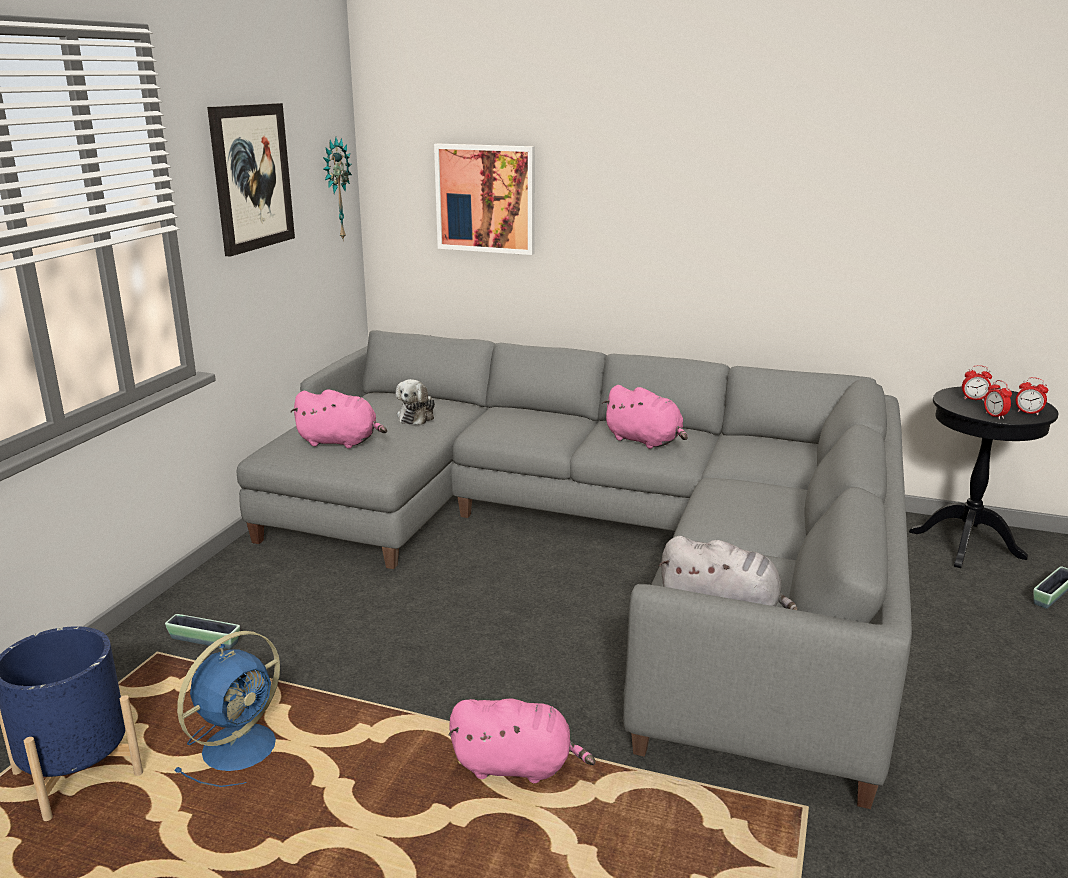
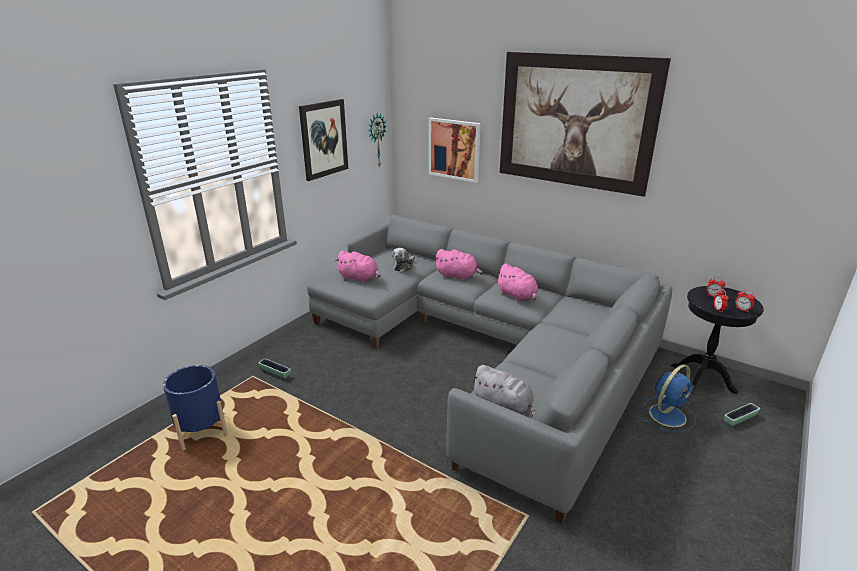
camera: 15 degrees right, 5 degrees up
(242, 746) = (273, 430): blue fan -> blue fan (668, 414)
(517, 766) = (393, 465): pink plush toy -> pink plush toy (458, 276)
(710, 130) = (575, 122): none -> picture

